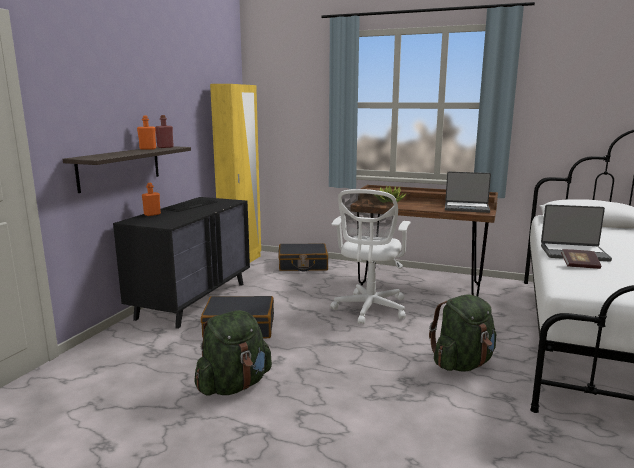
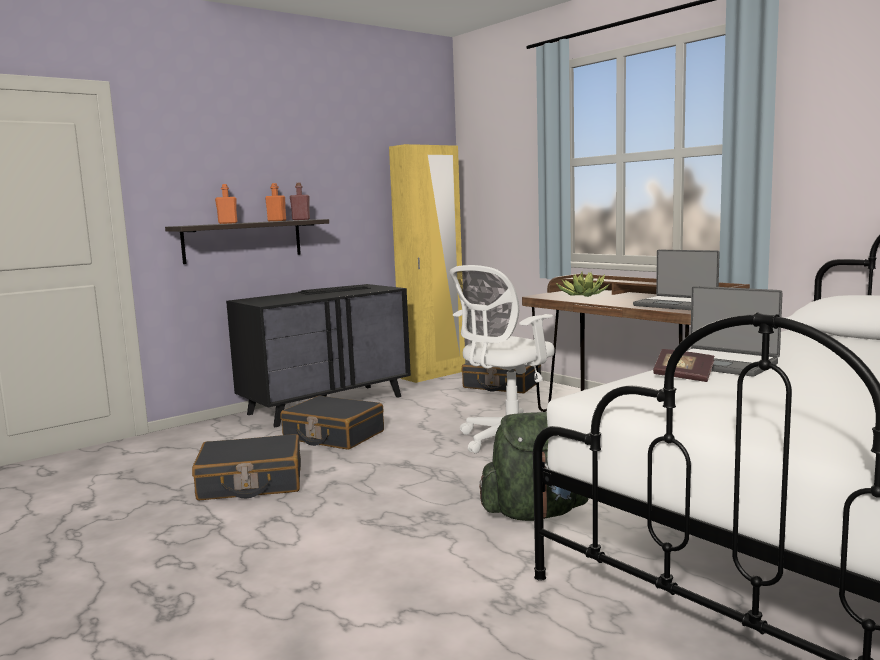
camera: 30 degrees right, 5 degrees down
(152, 214) = (277, 296): orange bottle -> orange bottle (228, 223)
(234, 385) = (251, 483): green backpack -> black suitcase

